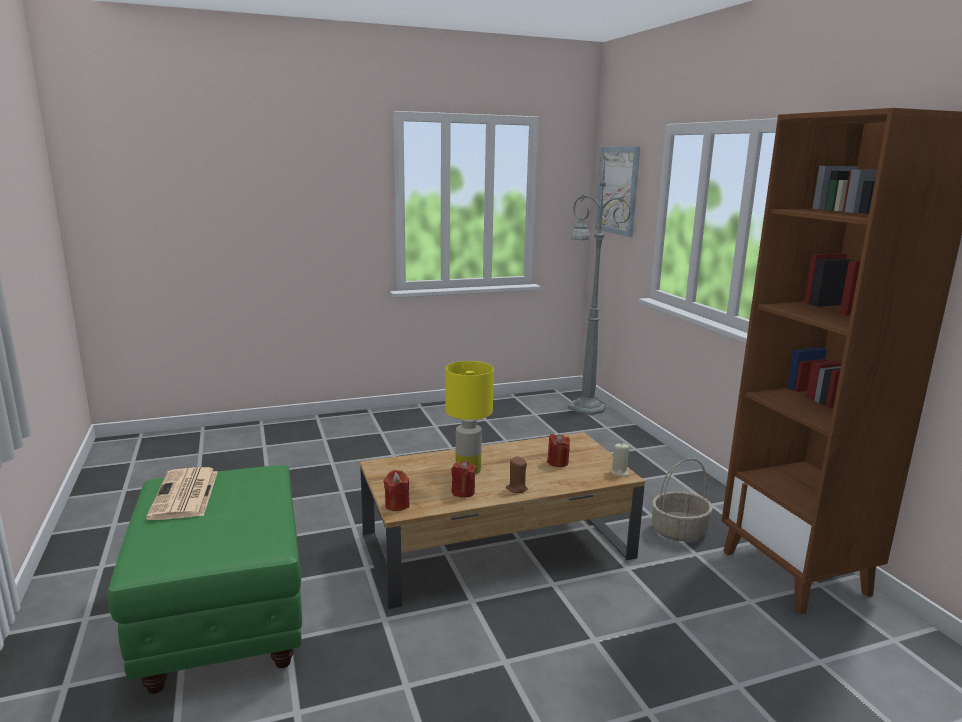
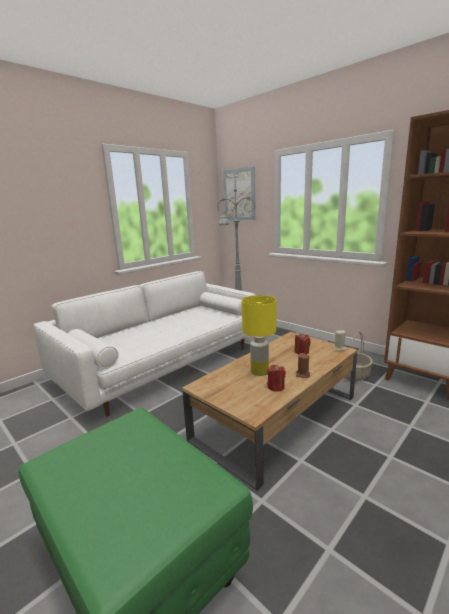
camera: 25 degrees left, 0 degrees up
(185, 495) = (83, 466): newspaper -> none
(397, 505) = (247, 411): red candle -> none
(419, 439) = (162, 364): none -> white sofa

